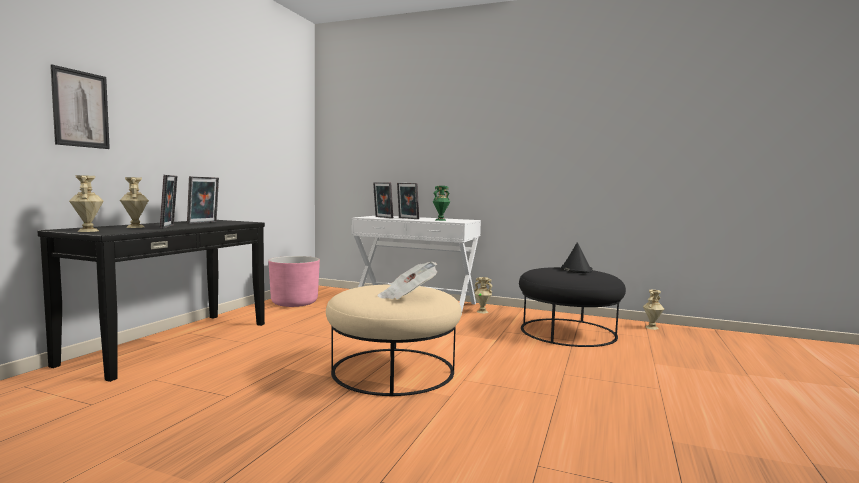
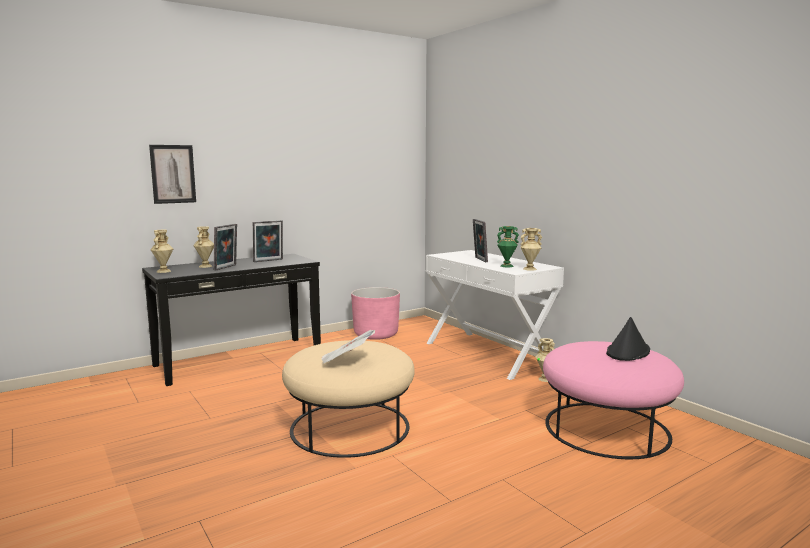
camera: 35 degrees right, 5 degrees up
(382, 217) = (458, 256): picture frame -> none
(568, 331) = (607, 428): black ottoman -> pink ottoman
(652, 327) = (748, 452): beige vase -> beige vase (529, 269)

